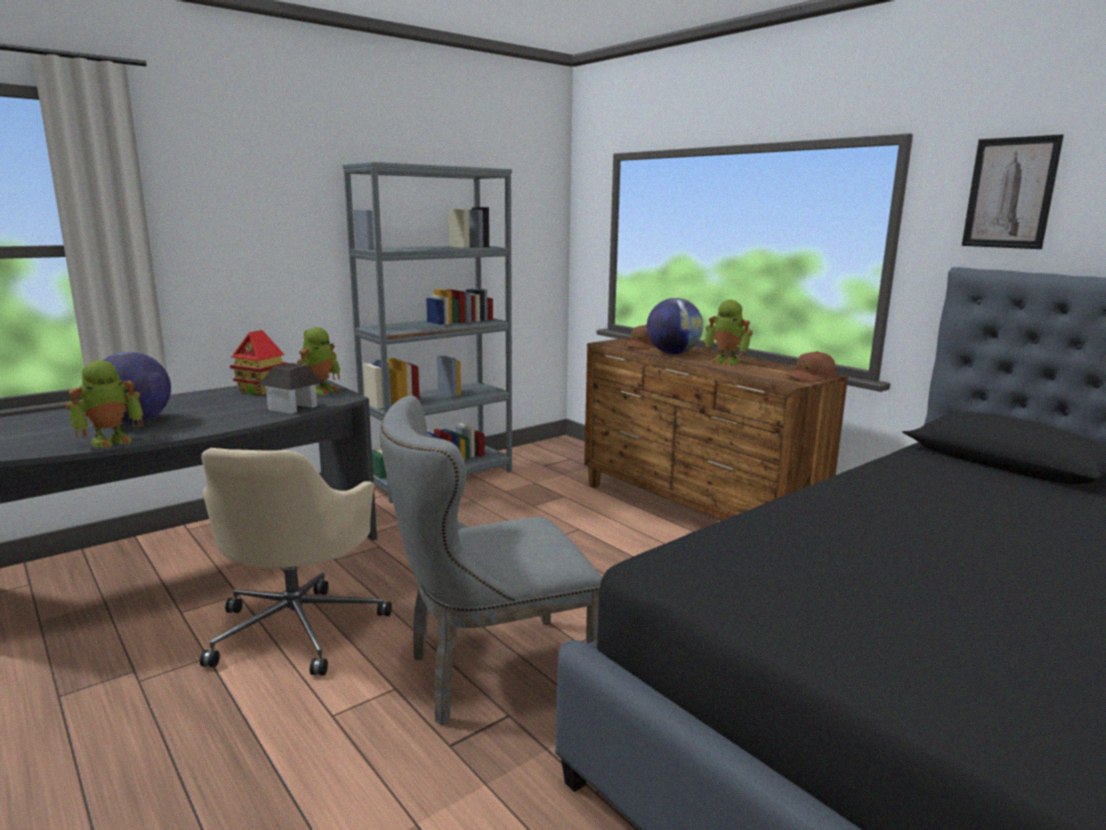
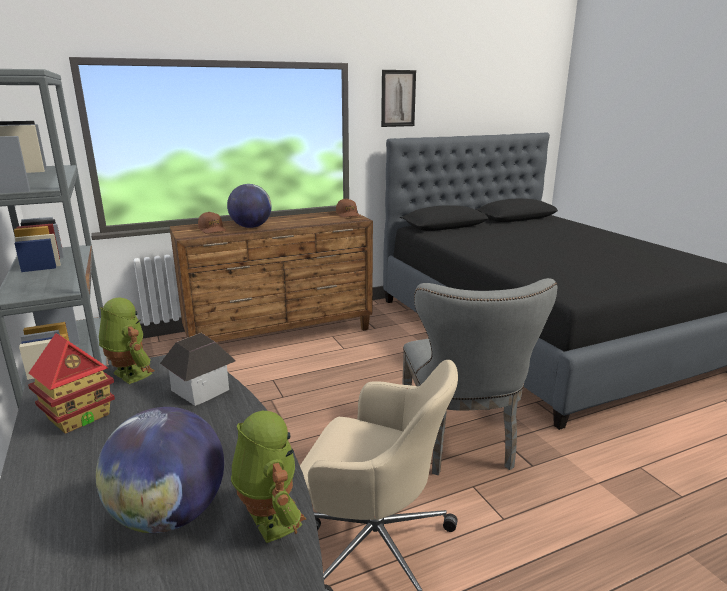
camera: 75 degrees left, 5 degrees up
(726, 361) = (291, 221): toy robot -> none

